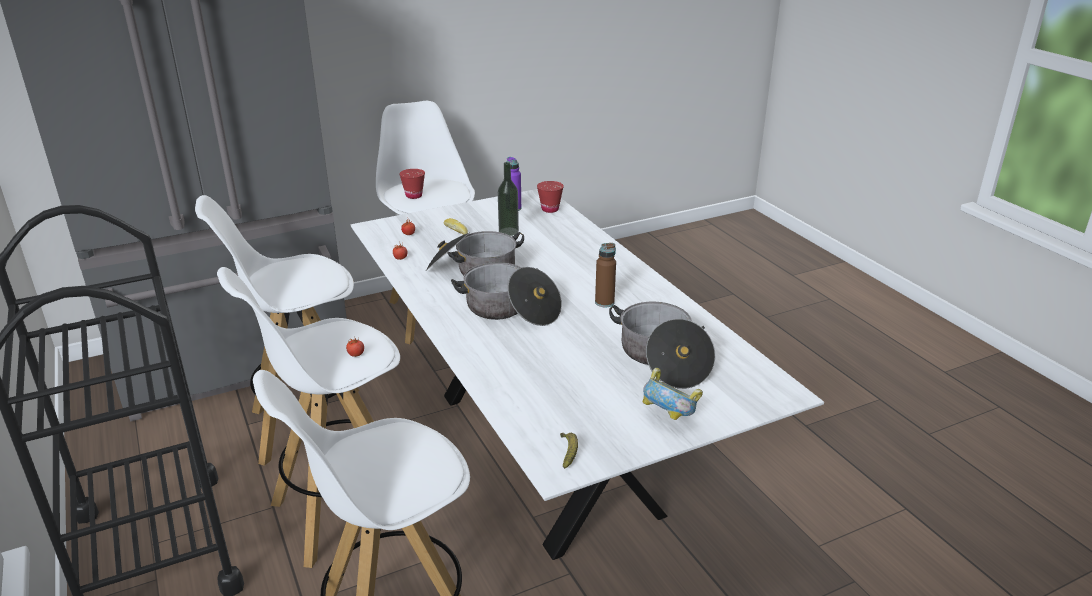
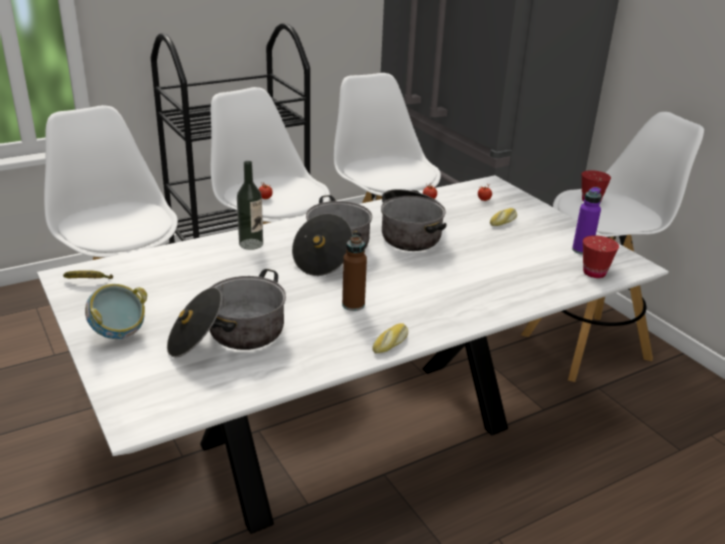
camera: 85 degrees right, 0 degrees up
(508, 231) = (515, 248): bottle -> bottle (251, 244)
(658, 289) = (391, 343): none -> bread

